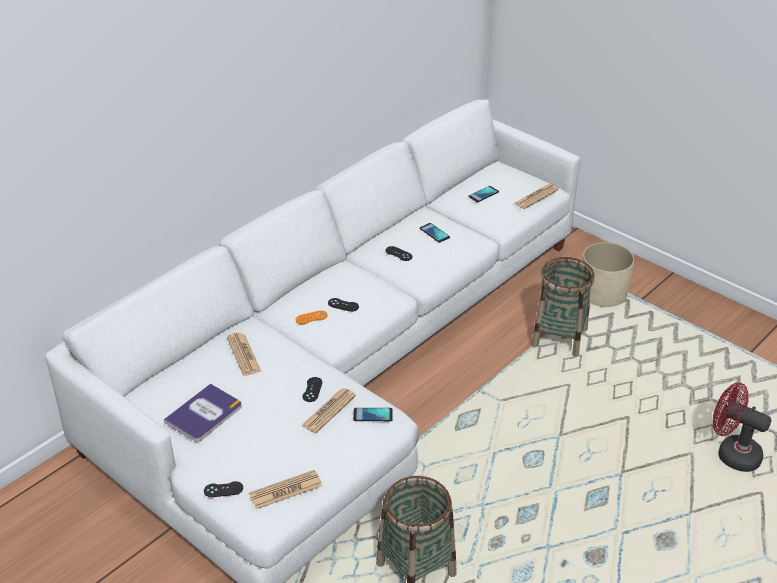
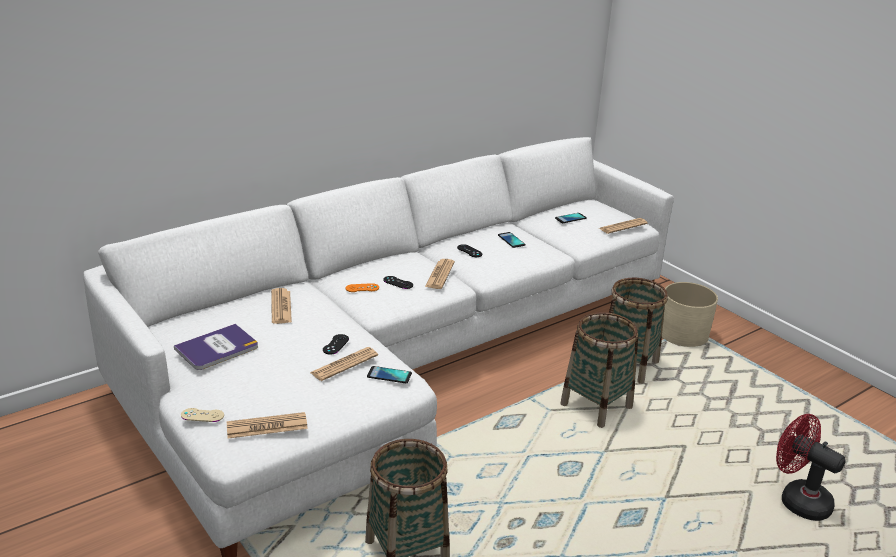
camera: 10 degrees right, 10 degrees down
(223, 489) = (202, 415): black game controller -> beige game controller
(379, 288) = (440, 275): none -> newspaper
(541, 388) = (596, 406): none -> basket

